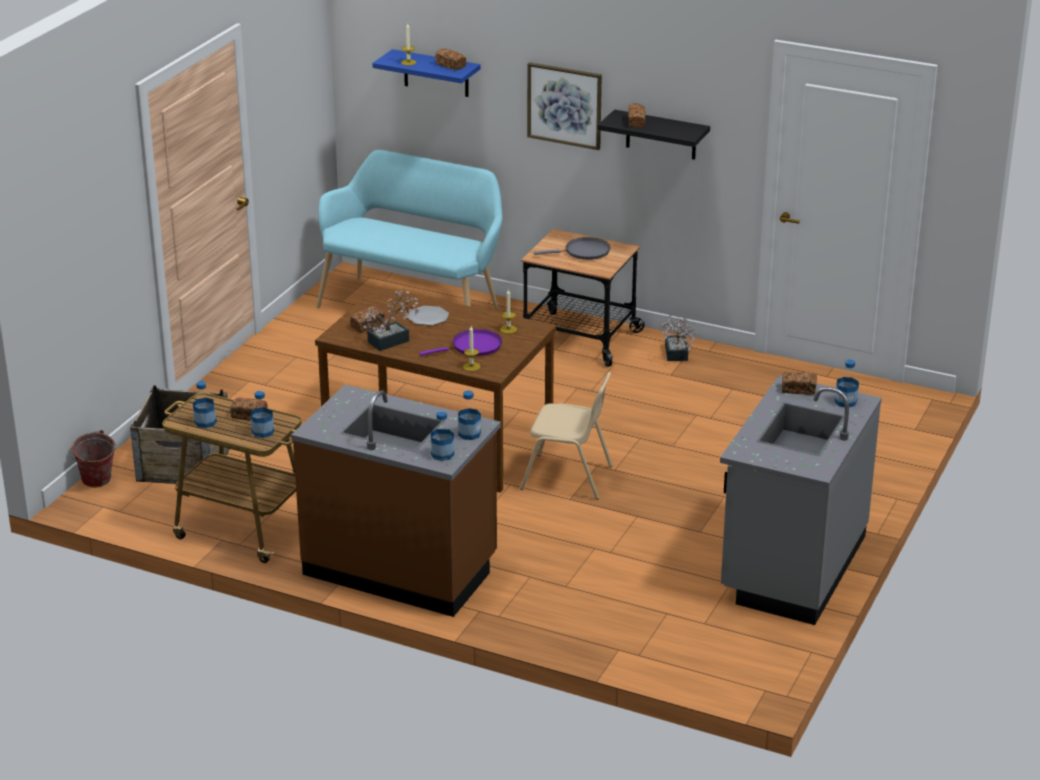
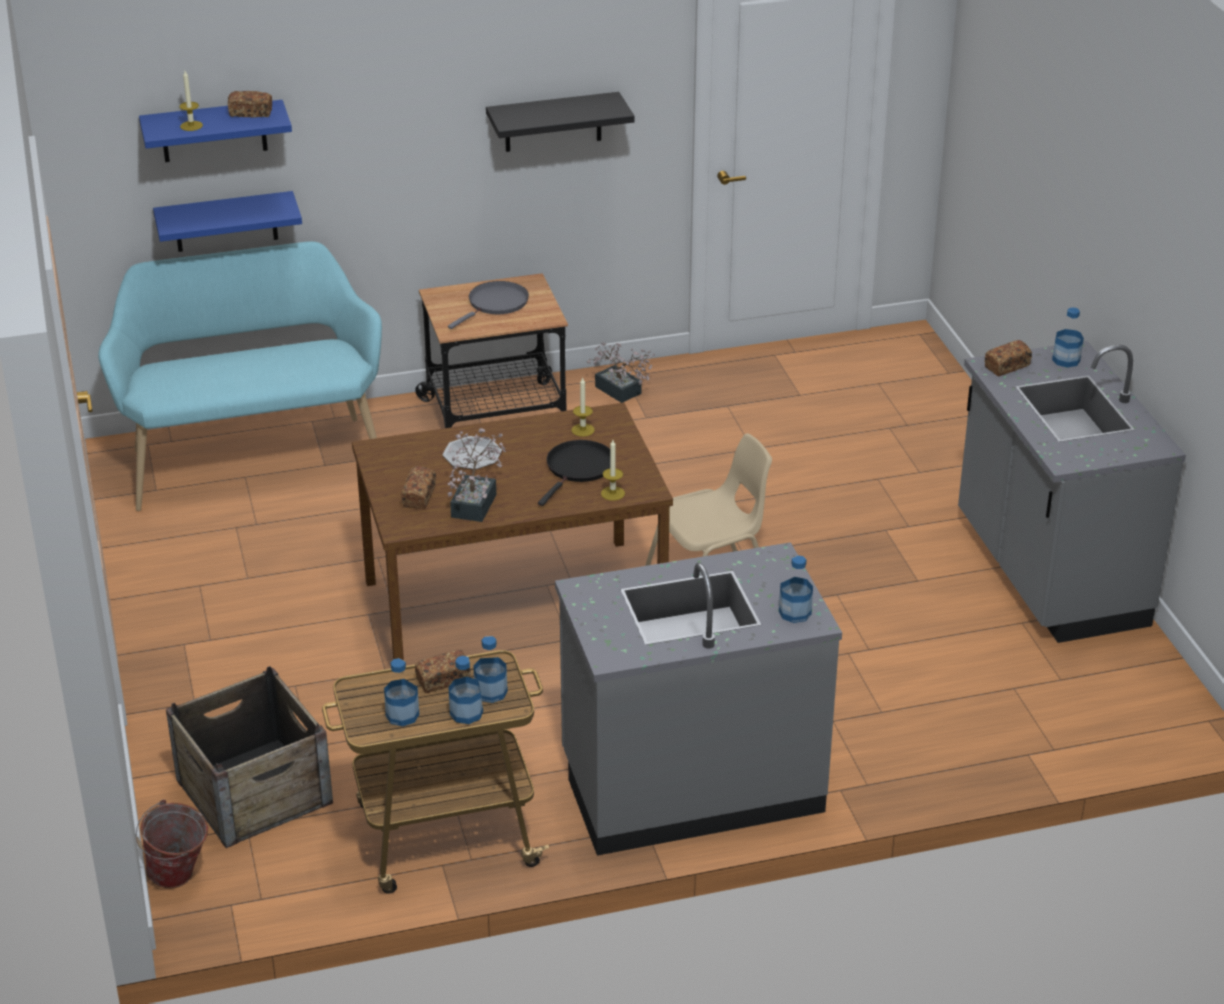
camera: 40 degrees left, 5 degrees up
(401, 568) = (691, 785): brown counter -> grey counter
(438, 139) = (225, 222): none -> blue shelf
(469, 434) = (783, 573): bottle -> bottle (466, 713)
(473, 347) = (578, 468): purple frying pan -> black frying pan
(564, 105) = (413, 121): picture -> none
(636, 122) = (536, 114): bread -> none

